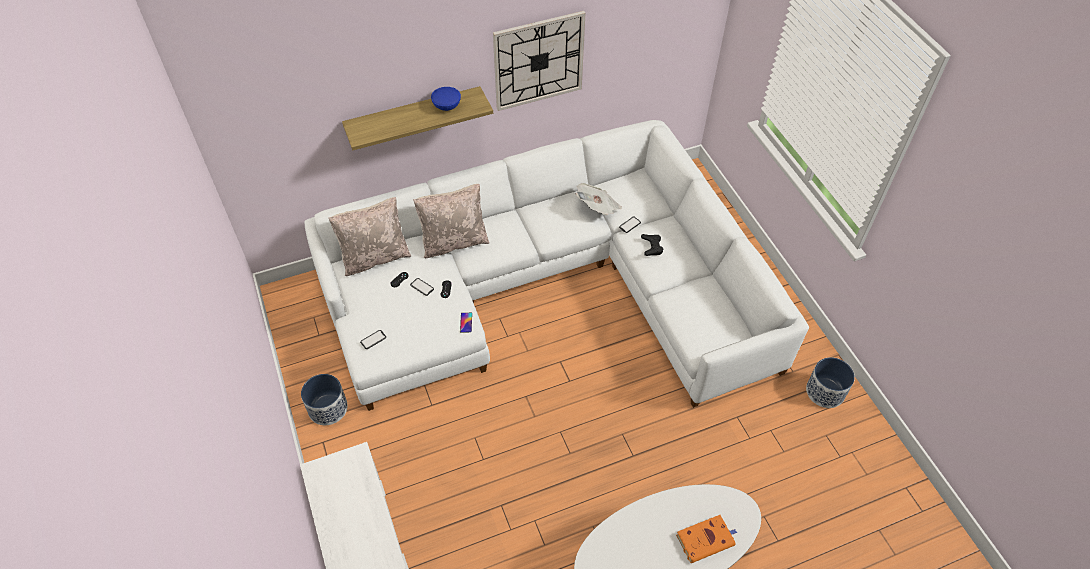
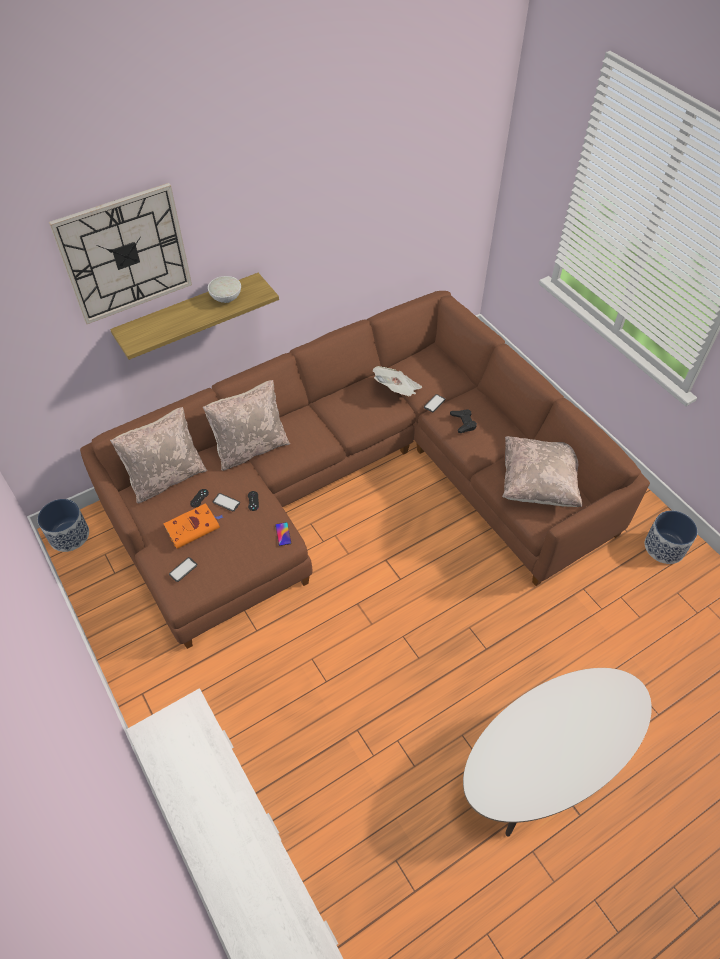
camera: 10 degrees left, 0 degrees up
(328, 408) = (141, 654): planter -> planter (69, 535)
(446, 106) = (225, 298): blue bowl -> white bowl
(538, 61) = (318, 237): wall clock -> wall clock (125, 254)
(550, 287) = (357, 482): white sofa -> brown sofa
(706, 539) = (599, 731): orange book -> orange book (193, 527)
(707, 313) = (538, 484): none -> beige pillow

